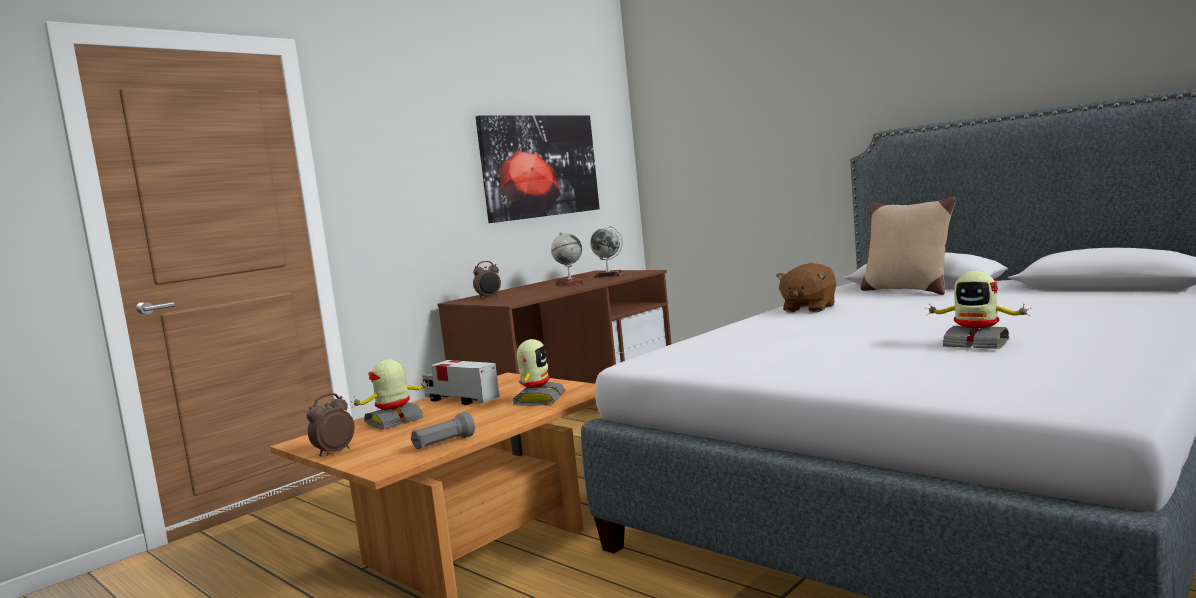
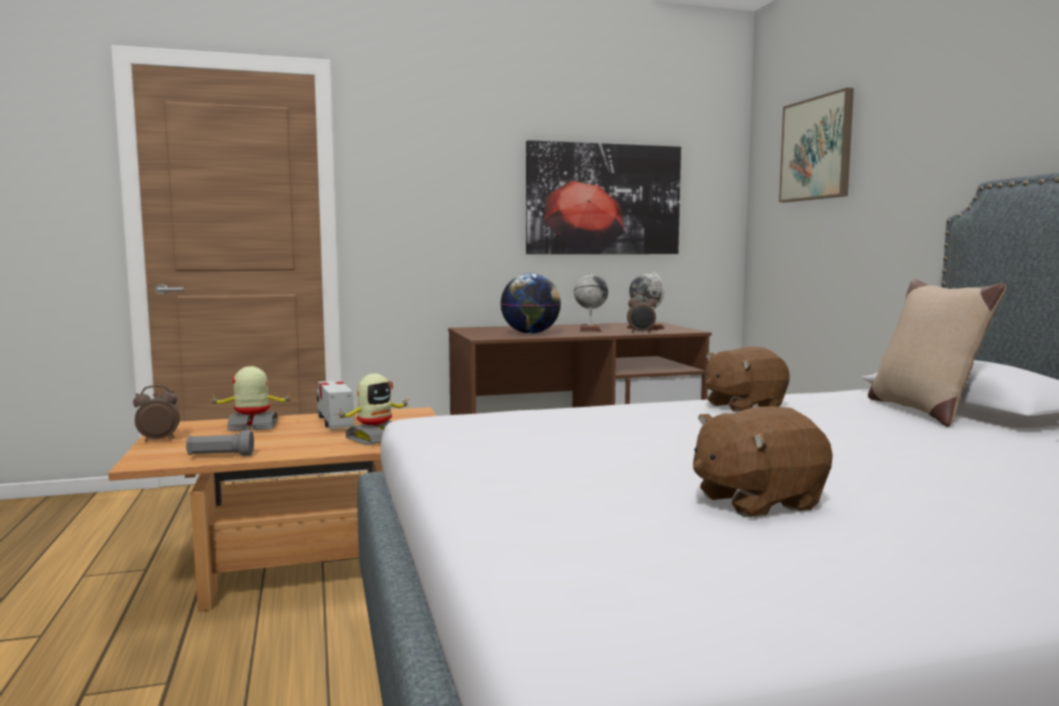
camera: 30 degrees right, 0 degrees up
(489, 297) = (491, 330): alarm clock -> alarm clock (641, 332)
(536, 293) = (531, 333): none -> globe
(708, 113) = (816, 149): none -> picture
(976, 344) = (756, 501): toy robot -> brown plush toy

